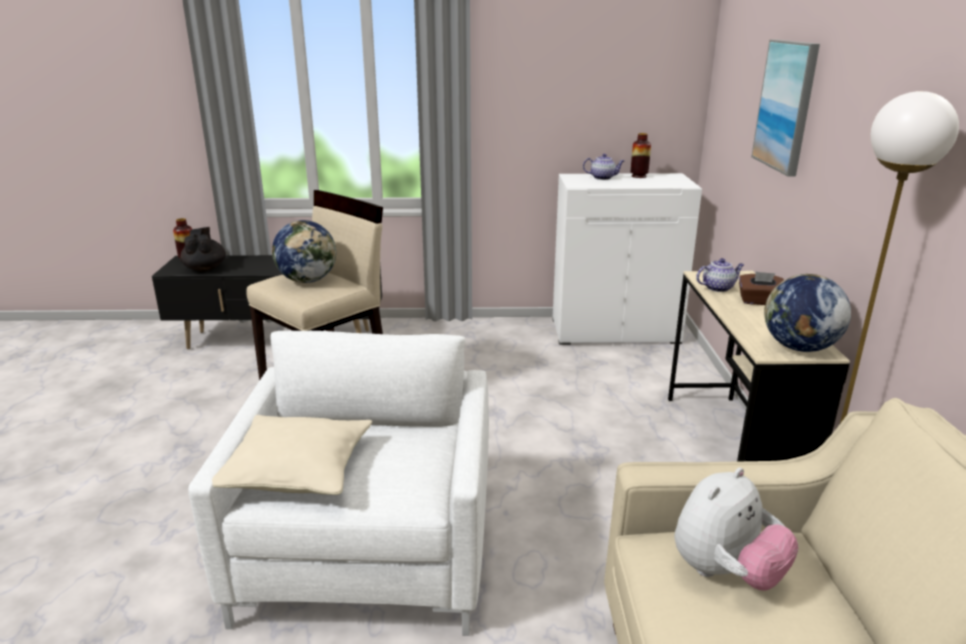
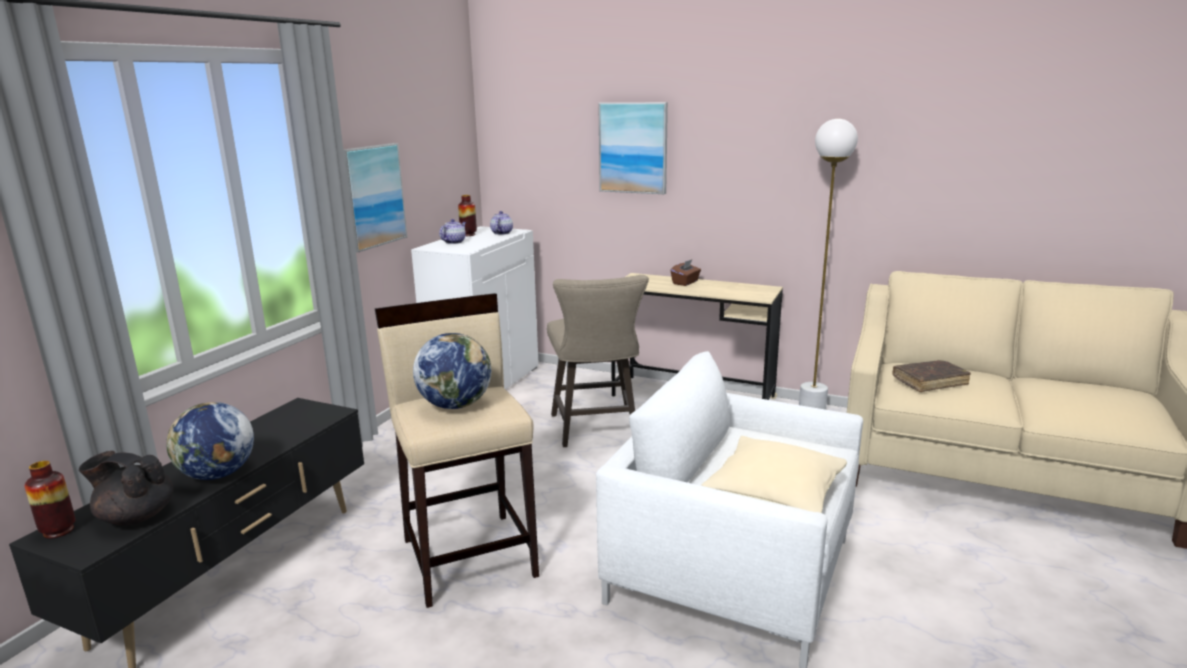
camera: 65 degrees left, 5 degrees down
(522, 115) = (373, 196): none -> picture
(579, 410) = (596, 431): none -> beige stool
(718, 288) = (652, 285): teapot -> teapot (501, 233)
(725, 573) = (929, 382): plush toy -> brown book
(798, 347) = (760, 290): globe -> globe (217, 475)

